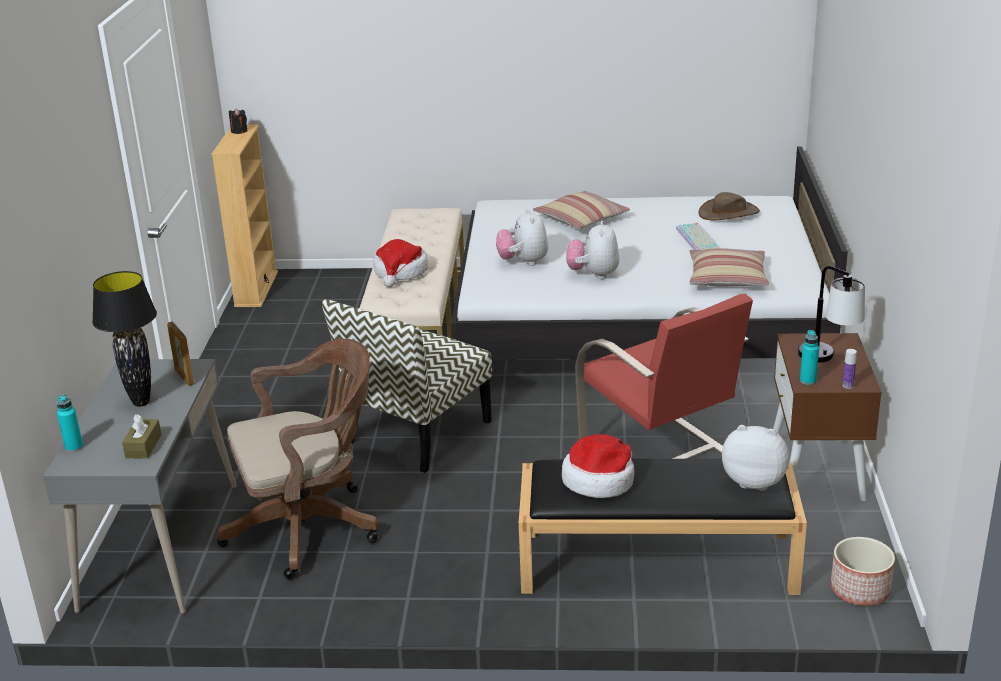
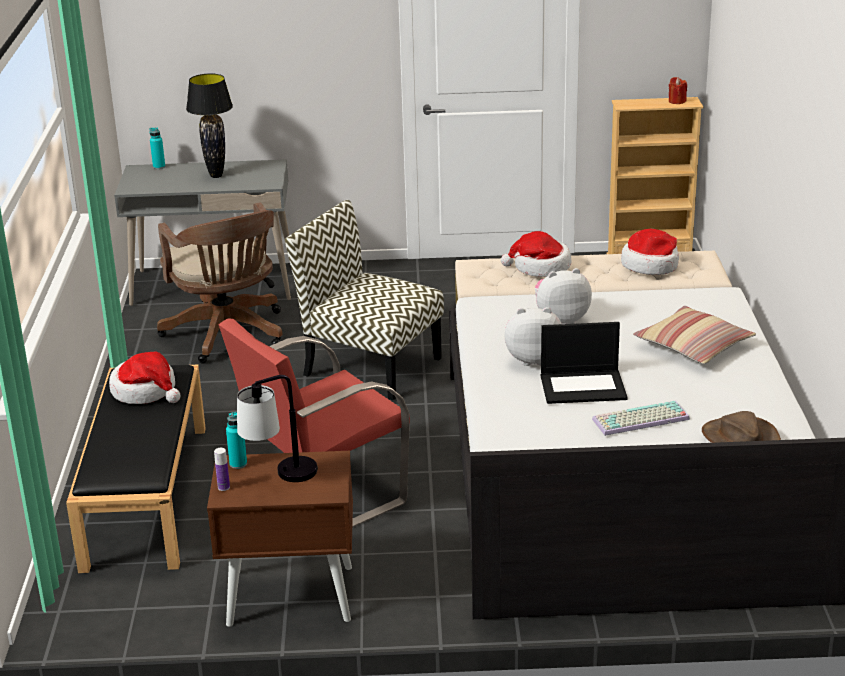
camera: 85 degrees right, 0 degrees up
(143, 446) = (153, 185): brown tissue box -> none
(184, 377) = (252, 183): picture frame -> none
(239, 131) = (677, 101): black candle -> red candle
(416, 230) = (650, 265): none -> hat
(645, 257) = (584, 386): none -> laptop
(727, 278) = (535, 440): pillow -> none
(754, 481) = (124, 467): plush toy -> none
(860, 590) = (75, 610): planter -> none

